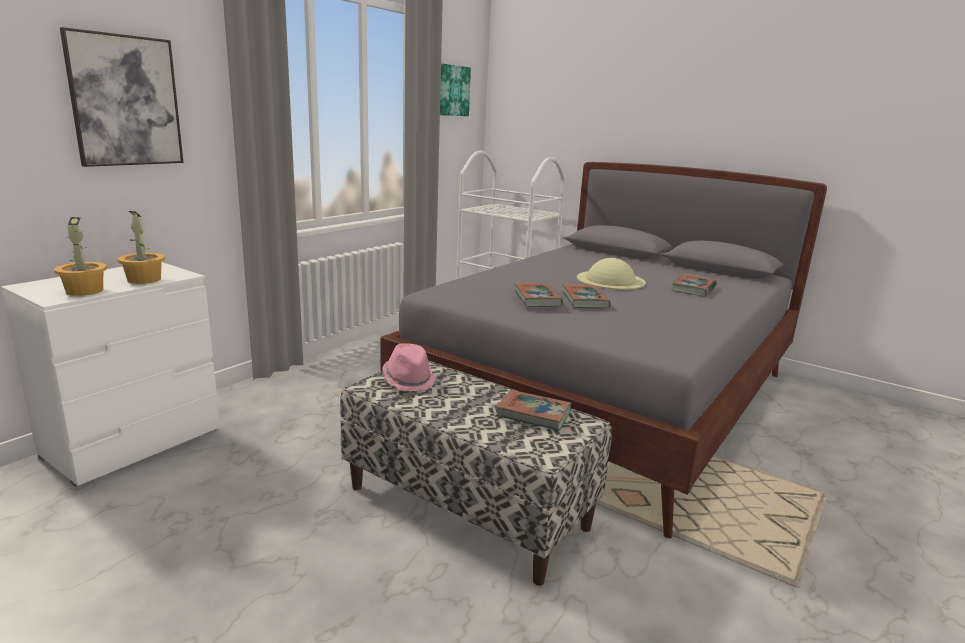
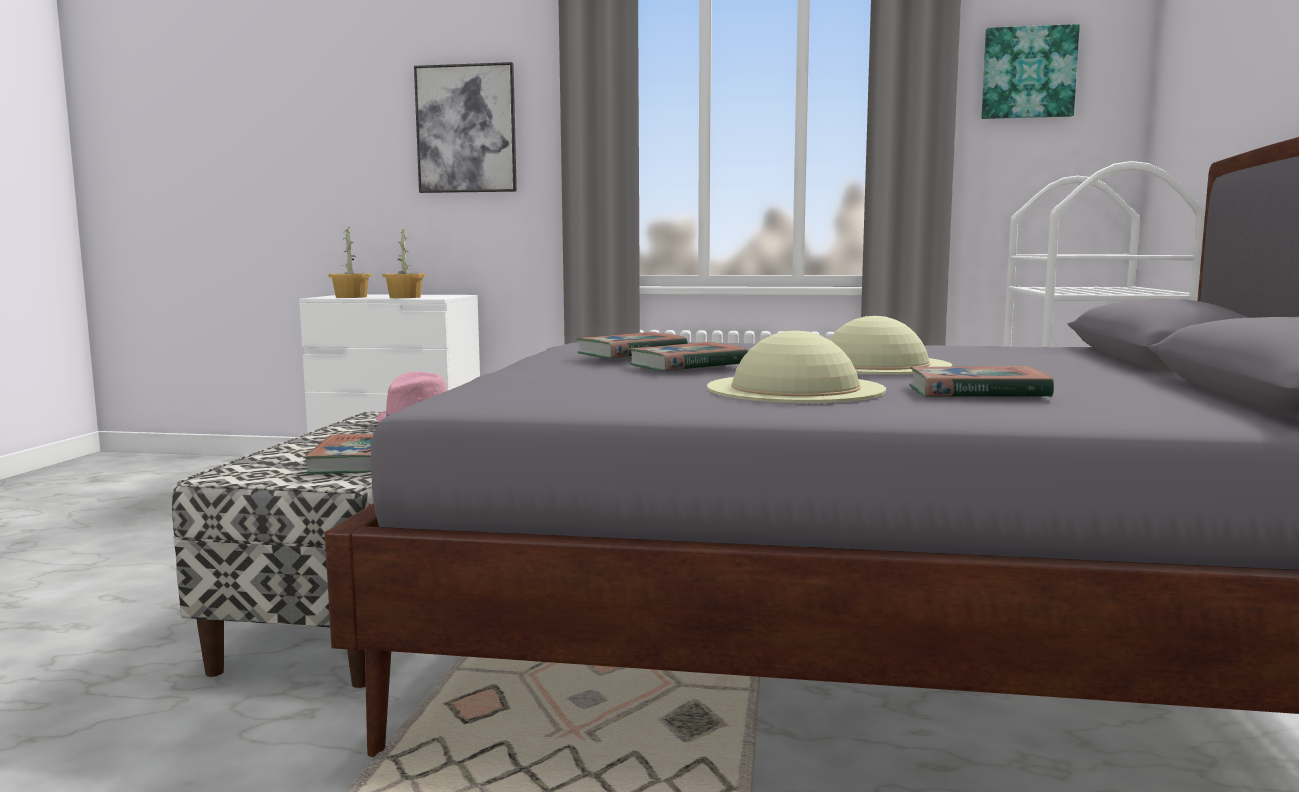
camera: 65 degrees right, 10 degrees down
(672, 303) = (795, 388): none -> beige hat

